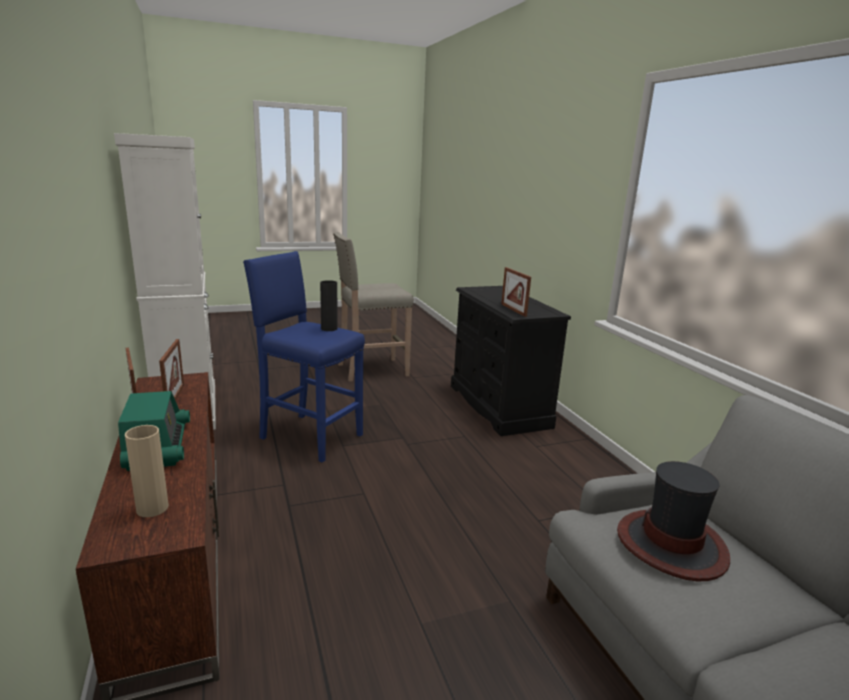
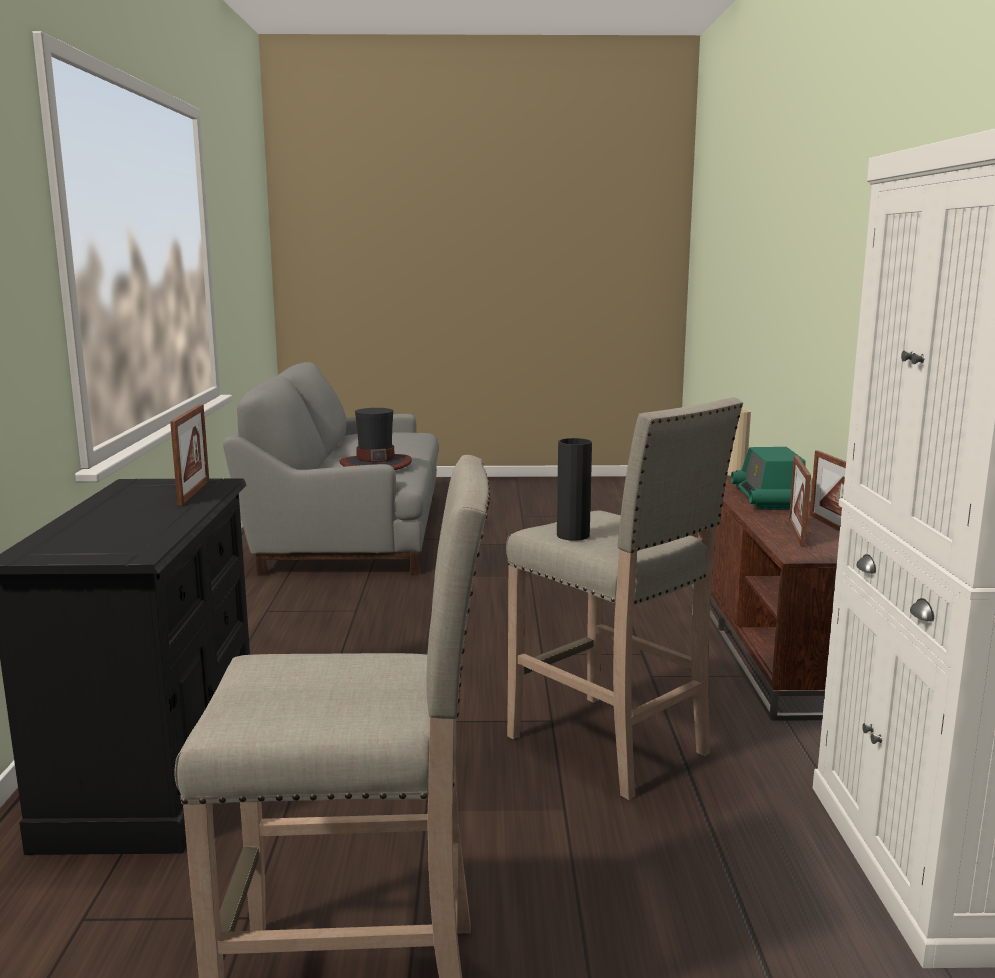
camera: 160 degrees left, 5 degrees down
(309, 436) = (611, 746): blue stool -> beige stool

